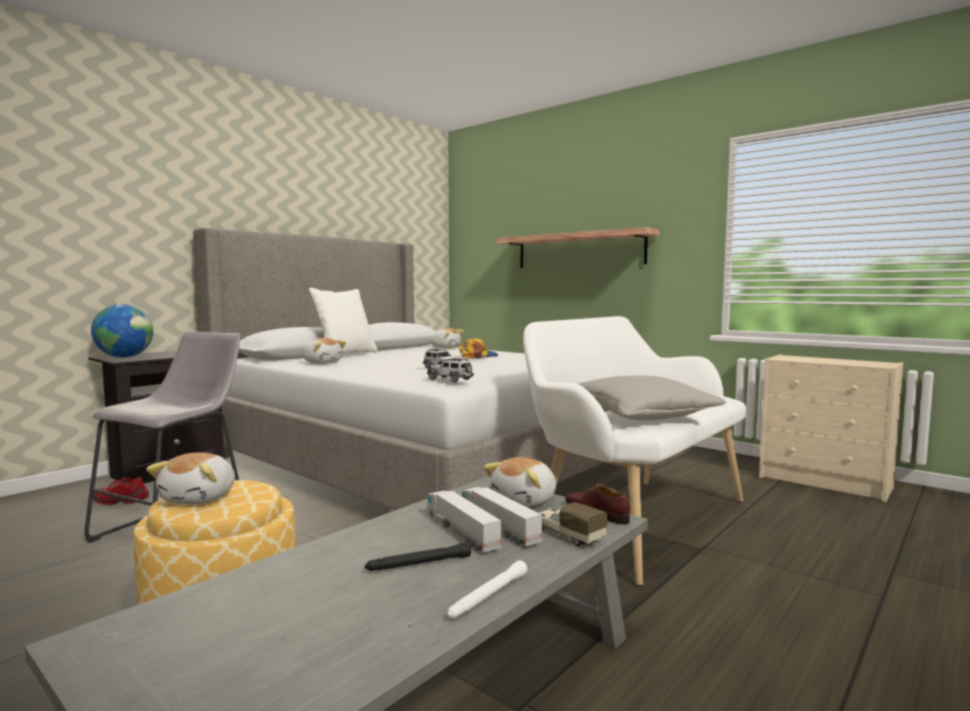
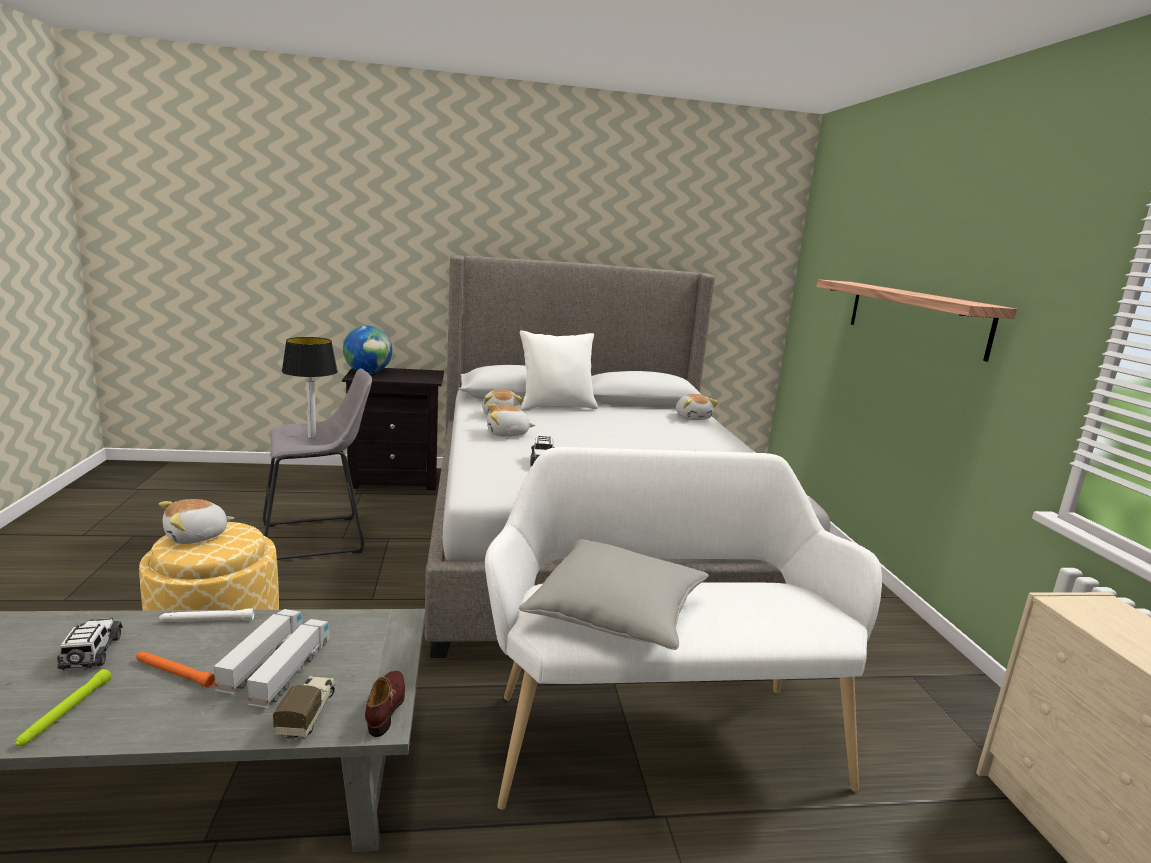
camera: 40 degrees right, 10 degrees up
(120, 501) = (333, 496): red shoe -> none
(163, 409) = (312, 437): none -> table lamp
(401, 618) = (65, 713): none -> green flashlight
(418, 564) = (173, 673): black flashlight -> orange flashlight
(450, 379) = (498, 483): toy car -> toy car (91, 654)
(478, 356) = (671, 446): cap -> none
(488, 596) = (130, 733): white flashlight -> white flashlight (207, 620)
(525, 500) = (378, 655): plush toy -> plush toy (507, 434)

